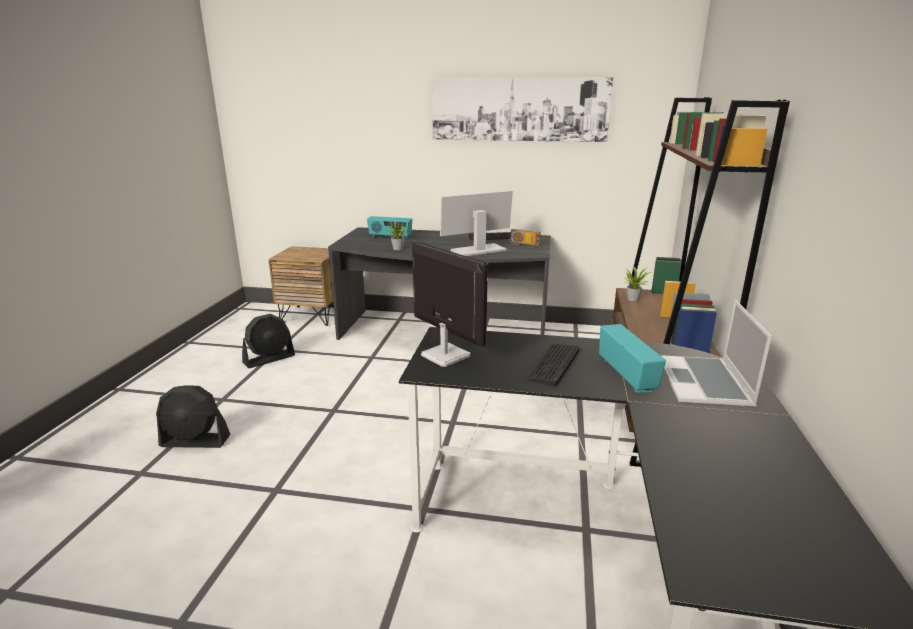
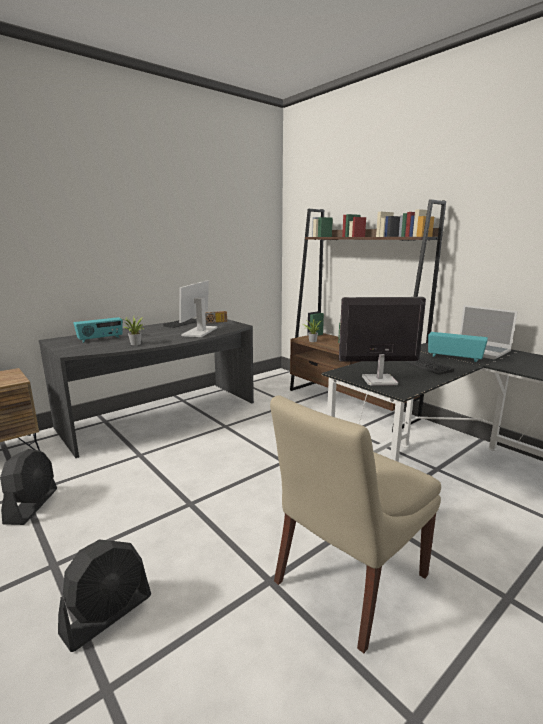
camera: 50 degrees left, 5 degrees down
(307, 532) = (347, 582): none -> beige chair
(519, 109) = (182, 218): picture -> none

